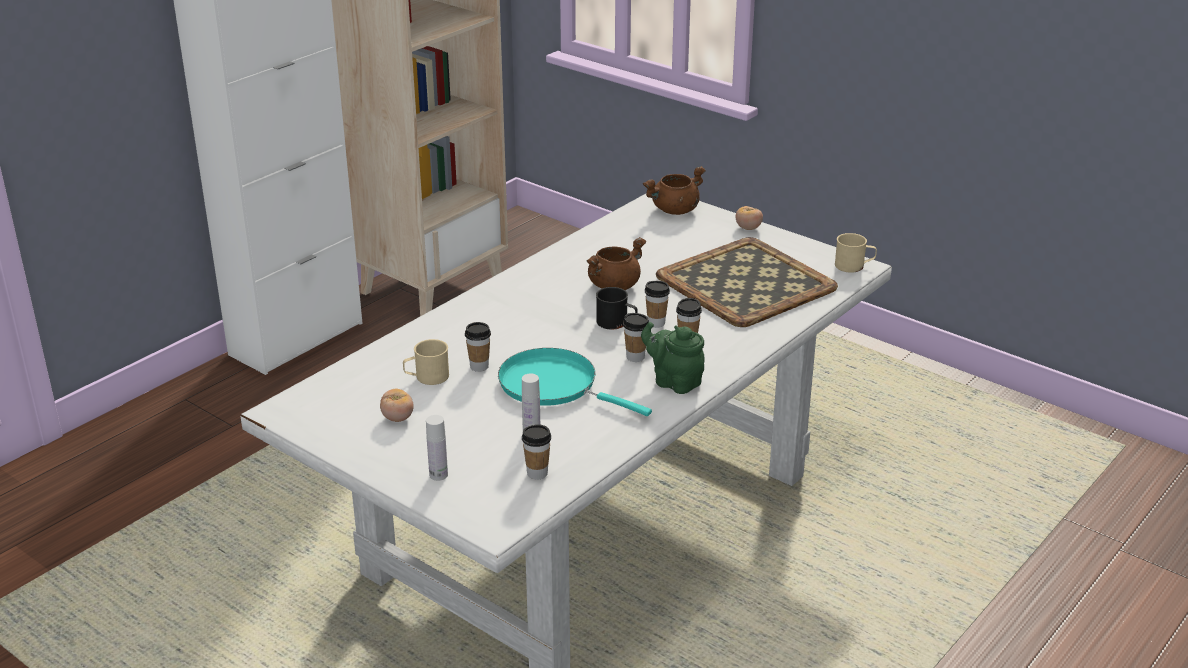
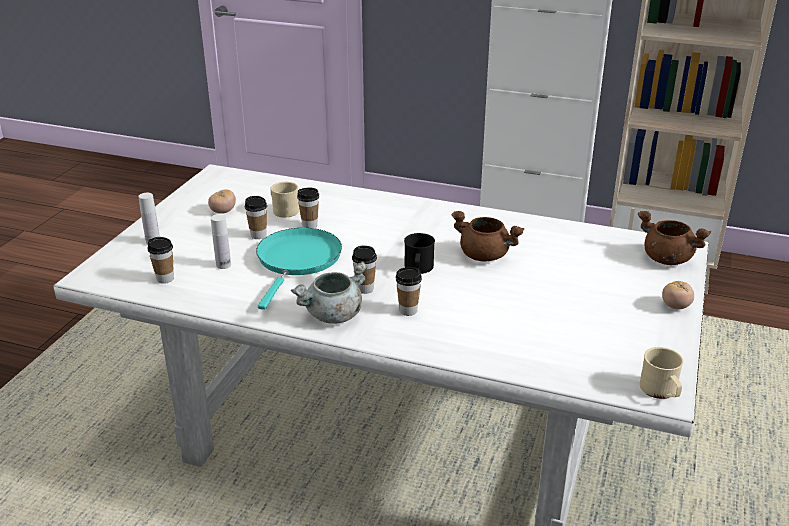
camera: 70 degrees right, 0 degrees up
(656, 323) = (432, 288): cup -> cup (258, 235)
(674, 382) = (333, 316): green teapot -> grey cooking pot
(747, 283) = (554, 325): tray -> none

